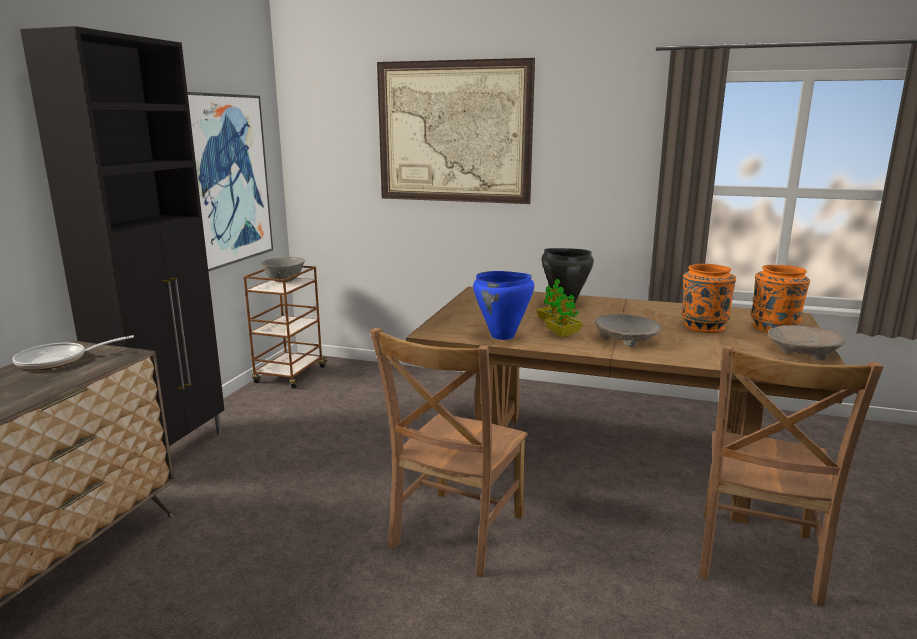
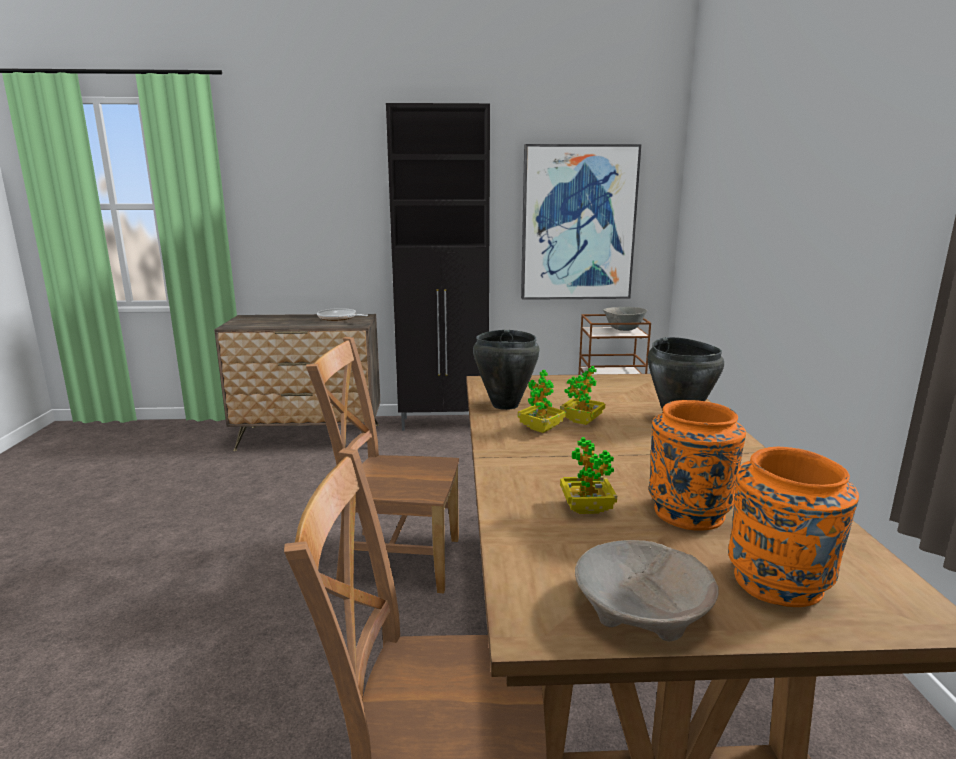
camera: 70 degrees right, 0 degrees up
(454, 132) = (774, 179): picture -> none
(502, 336) = (504, 405): blue cooking pot -> black cooking pot
(626, 339) = (558, 461): beige bowl -> none
(698, 344) = (586, 508): none -> potted plant

